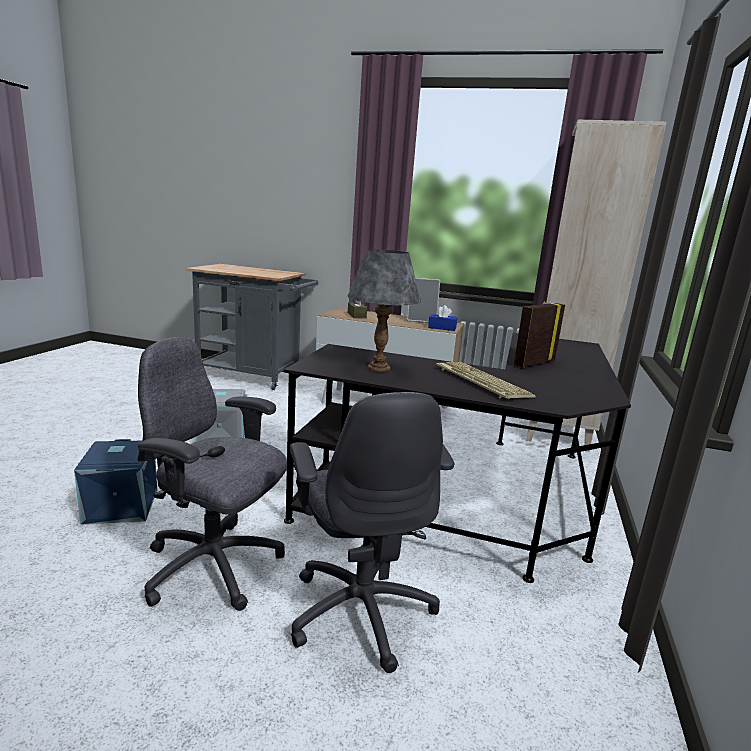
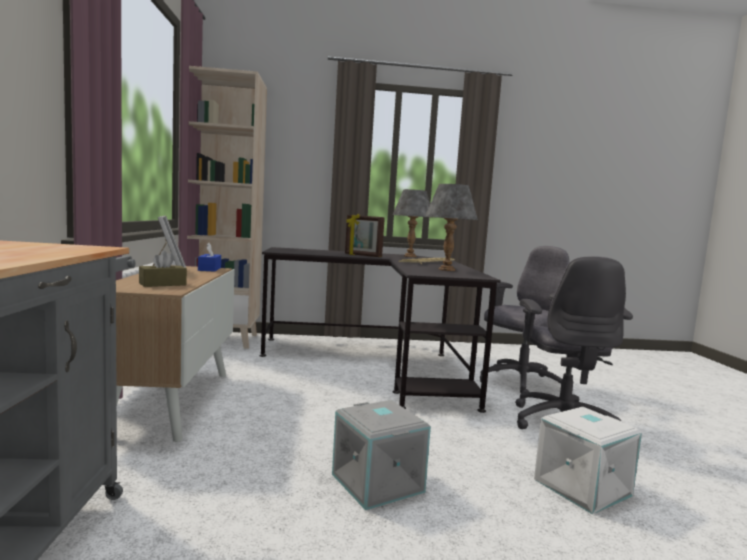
camera: 110 degrees left, 10 degrees down
(122, 506) = (581, 486): blue storage box -> white storage box
(578, 391) = (409, 256): none -> grey table lamp

